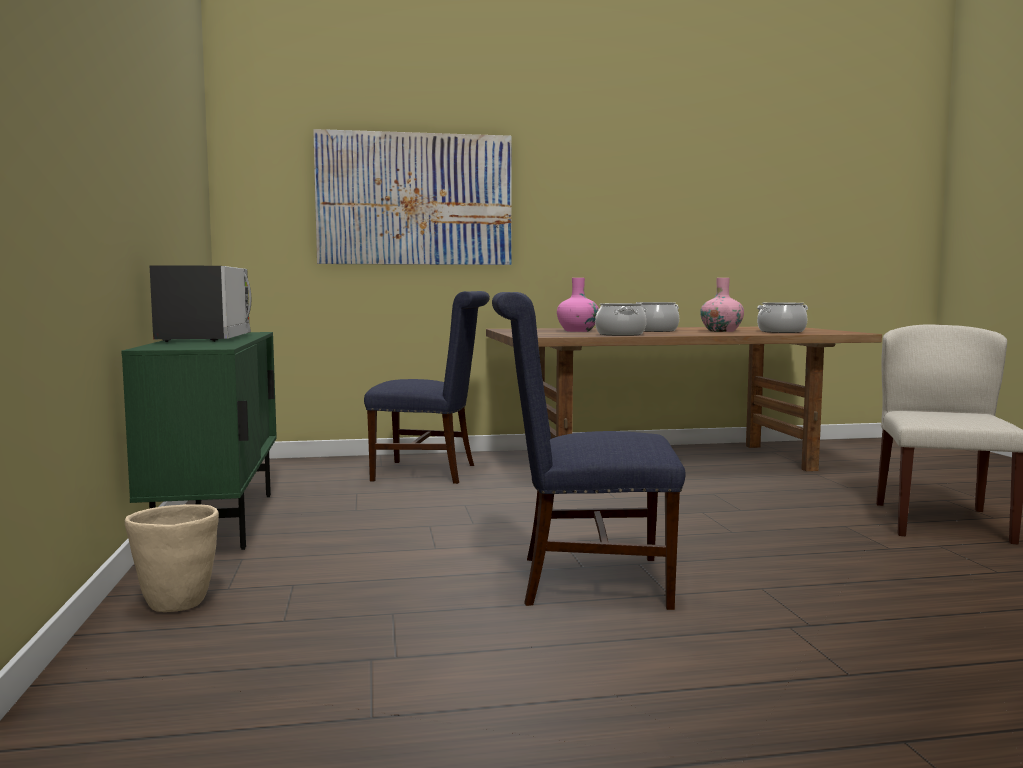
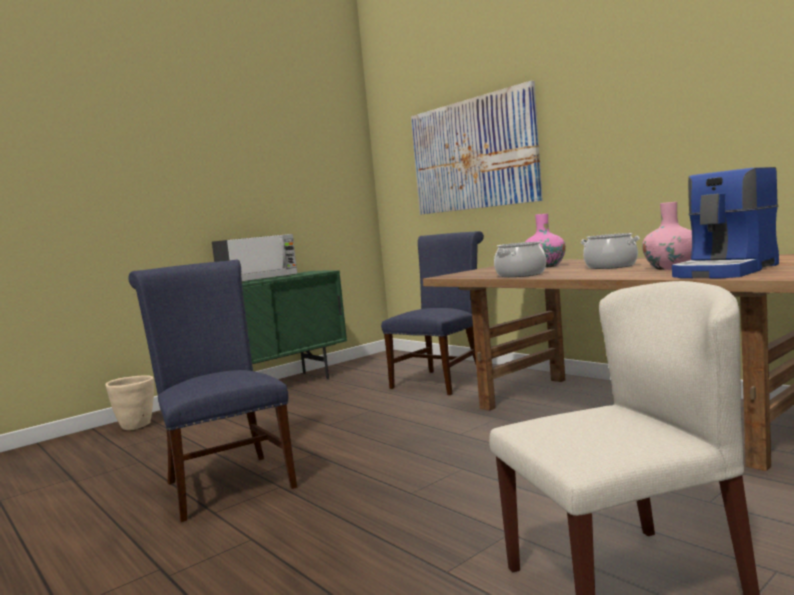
camera: 60 degrees right, 0 degrees up
(432, 472) = (442, 380): blue chair -> blue chair turned 120 degrees counterclockwise
(781, 332) = (727, 271): cooking pot -> coffee machine

